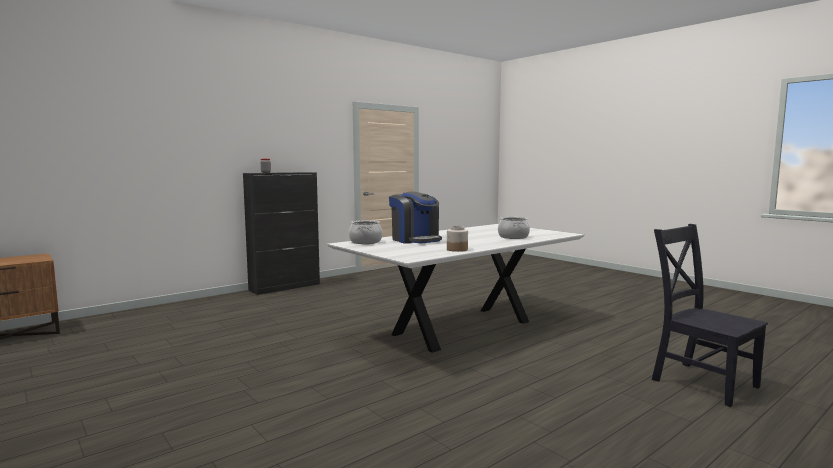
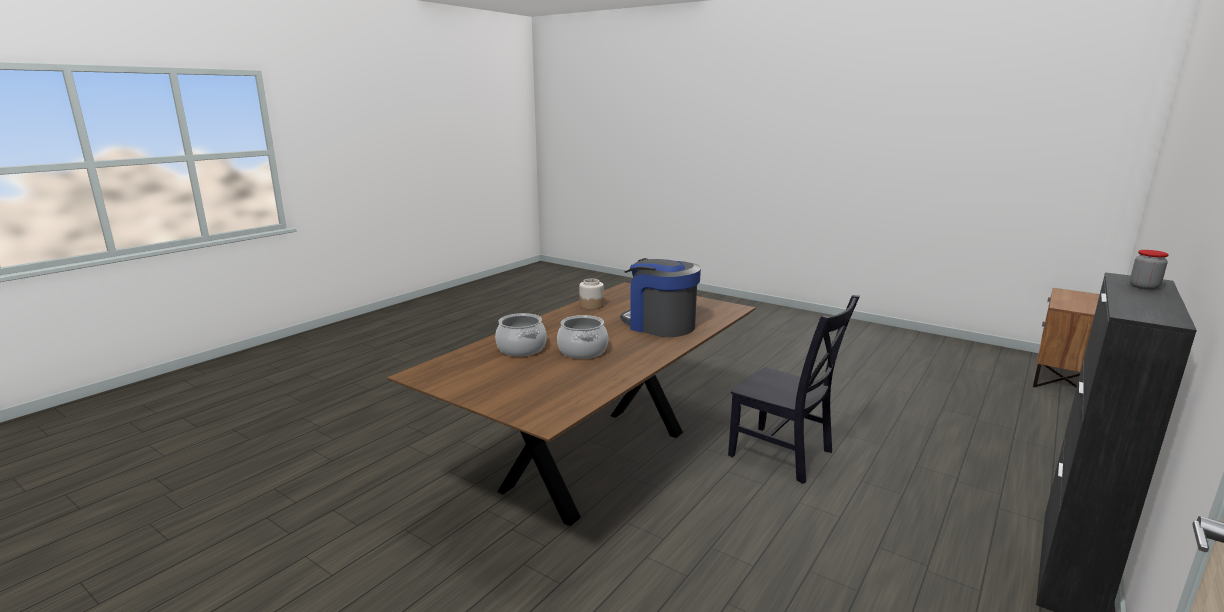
camera: 165 degrees right, 10 degrees up
(365, 242) = (716, 314): cooking pot -> cooking pot (583, 351)
(462, 328) = (598, 459): white dining table -> brown dining table
(700, 381) = (357, 408): black chair -> black chair (784, 455)

